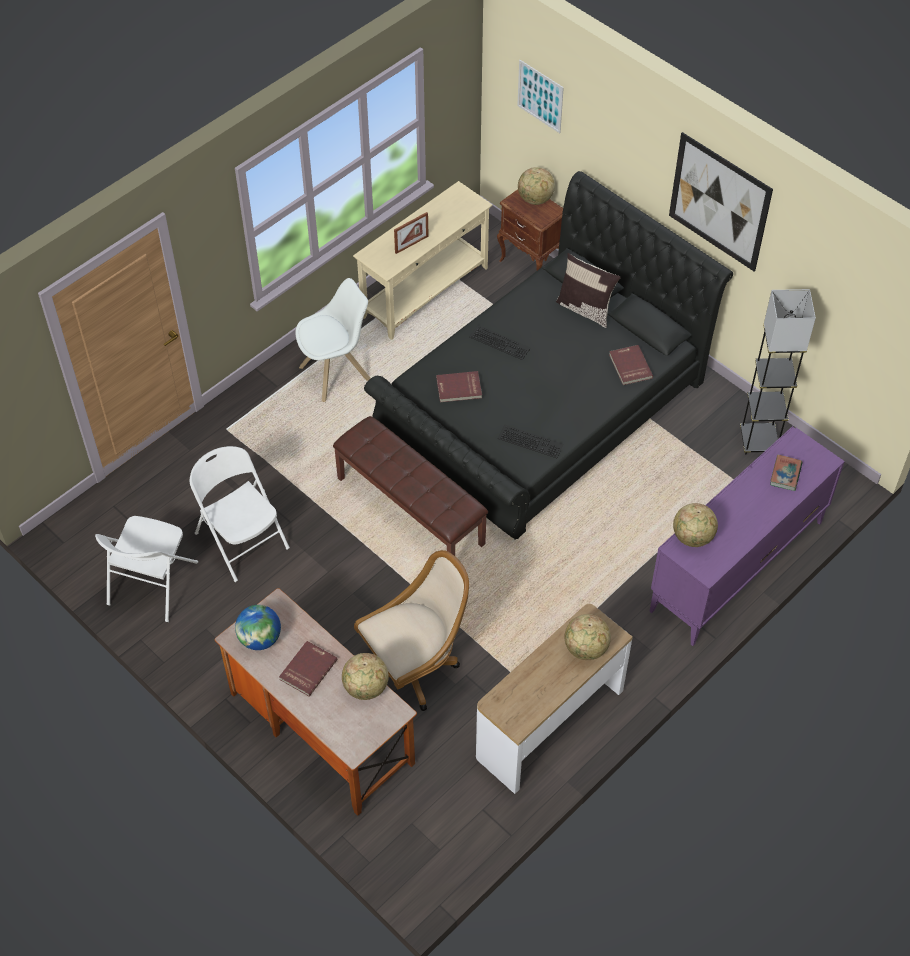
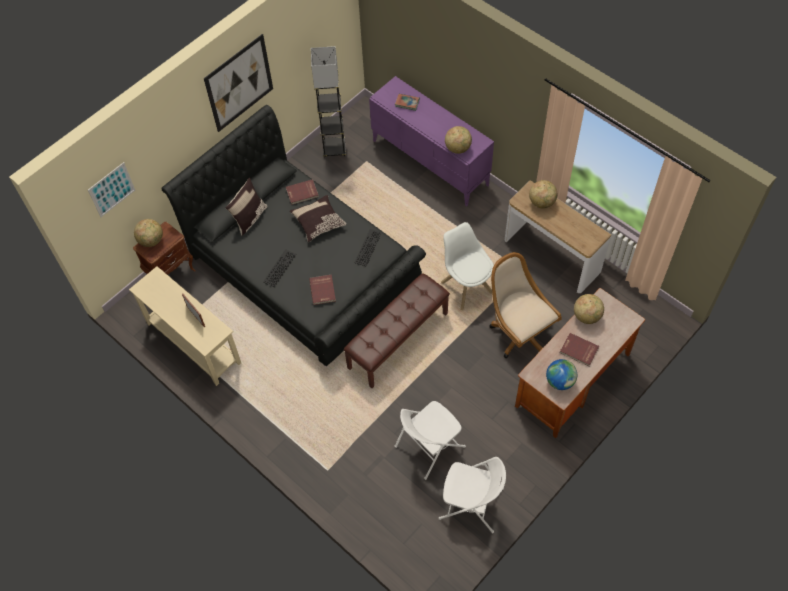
camera: 90 degrees left, 5 degrees up
(335, 373) = (273, 398): white chair -> white chair (466, 287)
(577, 385) = (318, 222): none -> pillow

